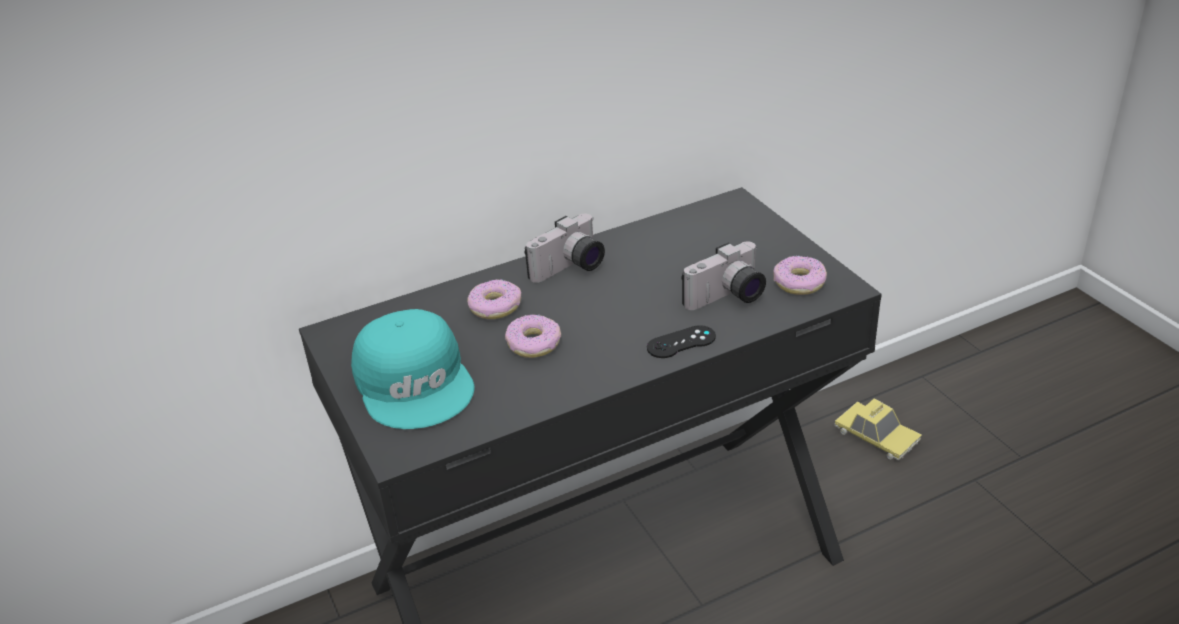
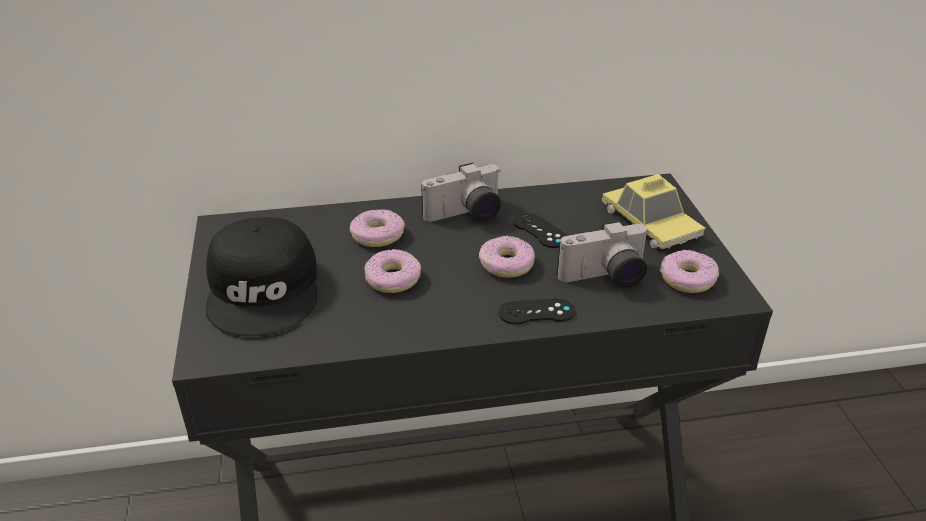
camera: 15 degrees right, 0 degrees up
(416, 382) = (265, 289): turquoise cap -> black cap
(632, 306) = (506, 264): none -> donut
(648, 268) = (540, 231): none -> black game controller
(876, 436) = (769, 448): toy car -> toy car (650, 223)

